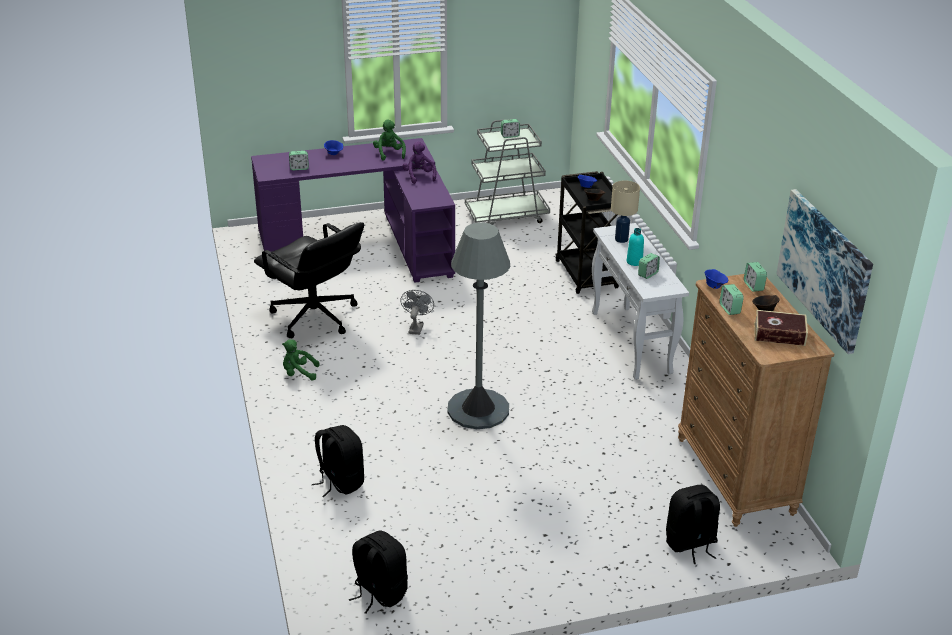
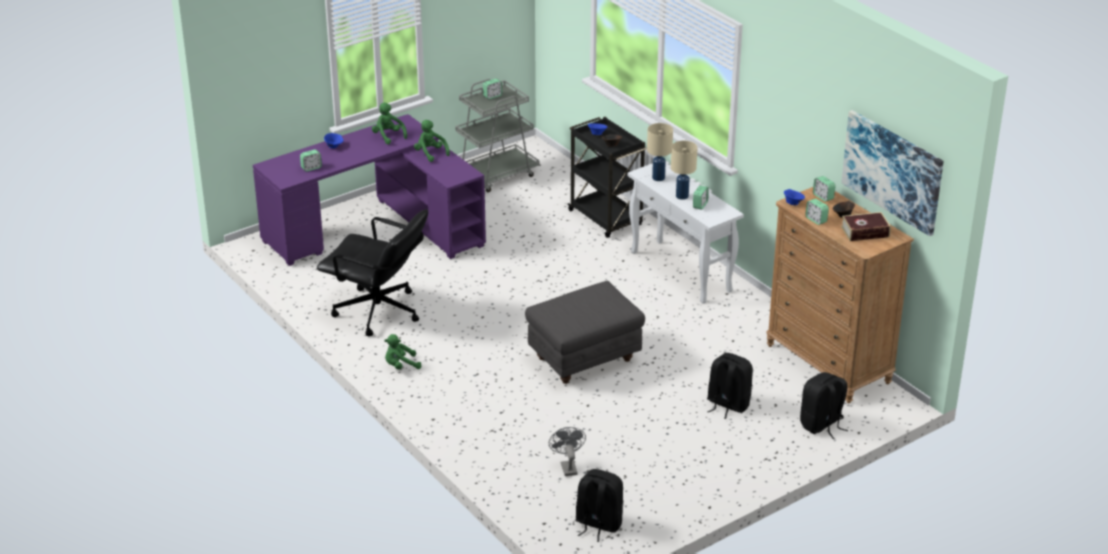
camera: 20 degrees left, 0 degrees up
(340, 482) = (505, 448): black backpack -> black backpack (727, 404)
(416, 327) = (480, 300): grey fan -> grey fan (567, 466)
(419, 176) = (430, 153): purple plush toy -> green plush toy
(478, 409) = (584, 360): grey floor lamp -> grey ottoman
(634, 262) = (682, 196): turquoise bottle -> beige table lamp

